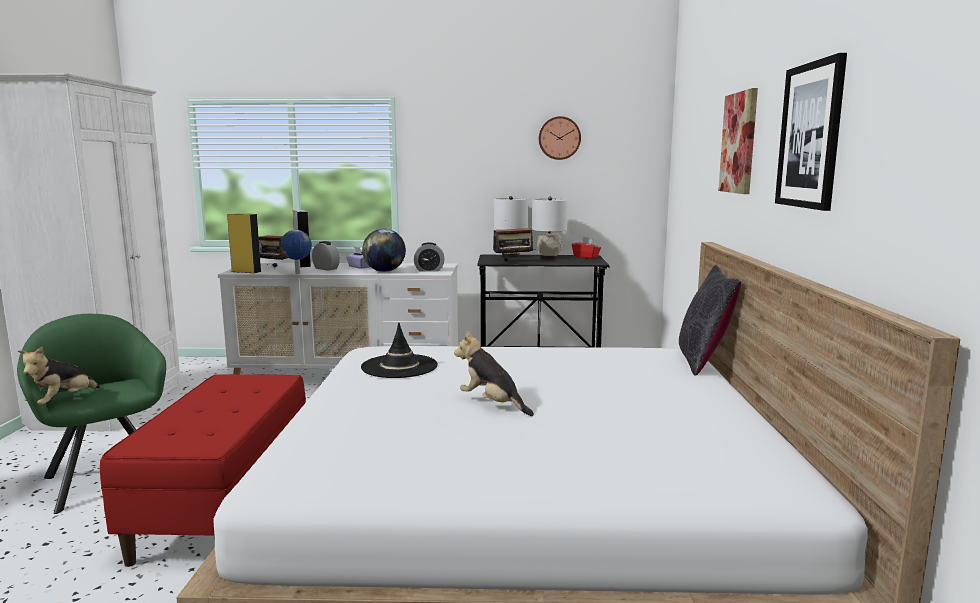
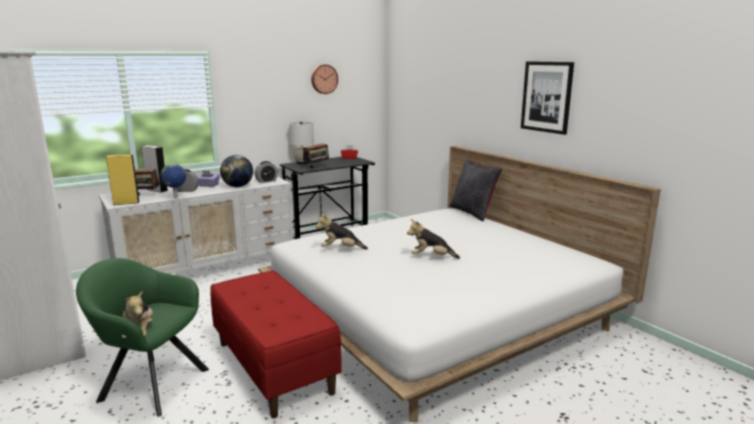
camera: 35 degrees left, 5 degrees up
(399, 366) = (340, 249): black hat -> plush toy
(549, 258) = (329, 161): white table lamp -> none
(739, 143) = (476, 91): picture -> none

